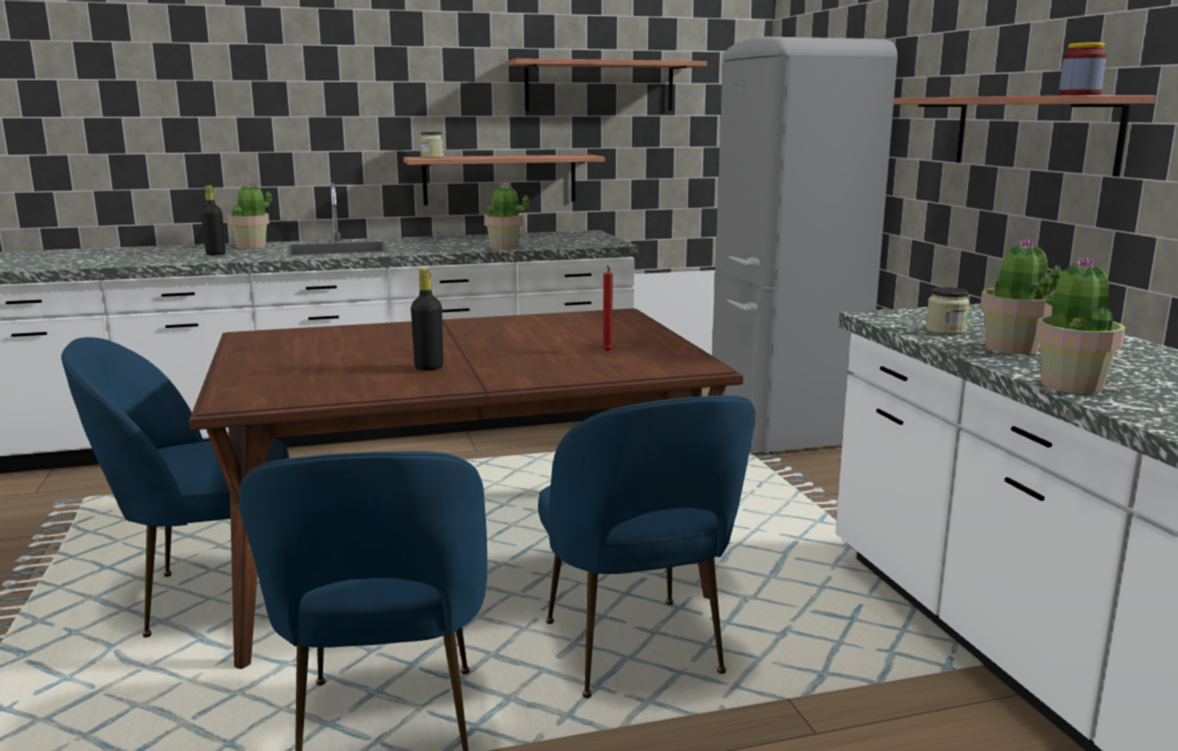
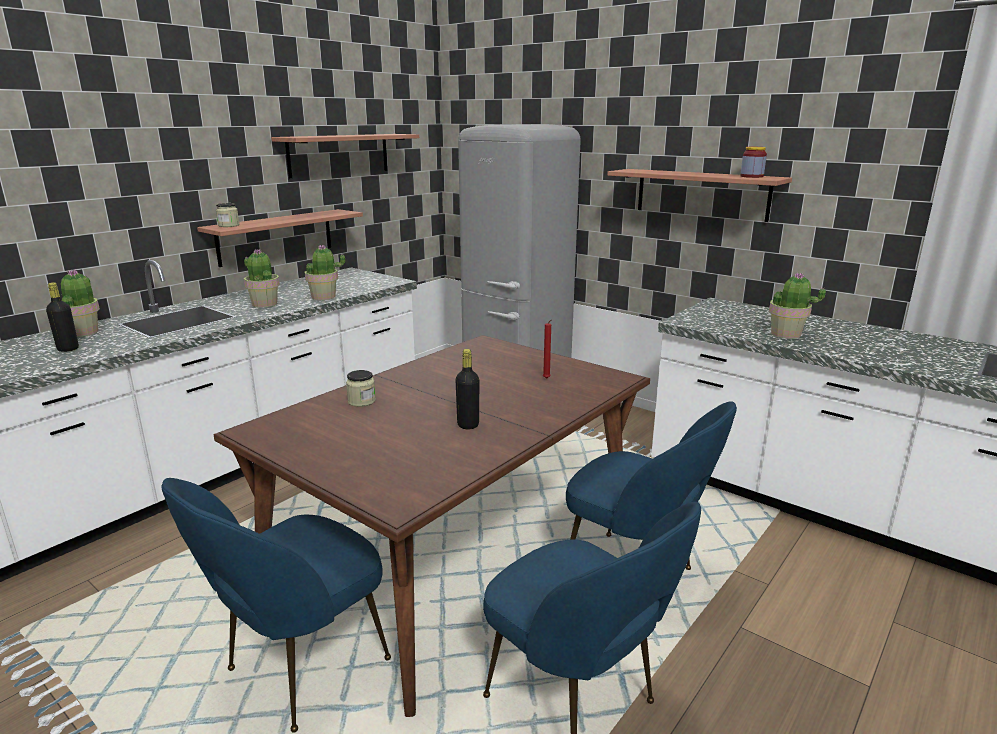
camera: 35 degrees left, 5 degrees up
(945, 330) = (733, 326): jar -> jar (361, 401)
(1071, 385) = (858, 355): potted plant -> potted plant (264, 304)

